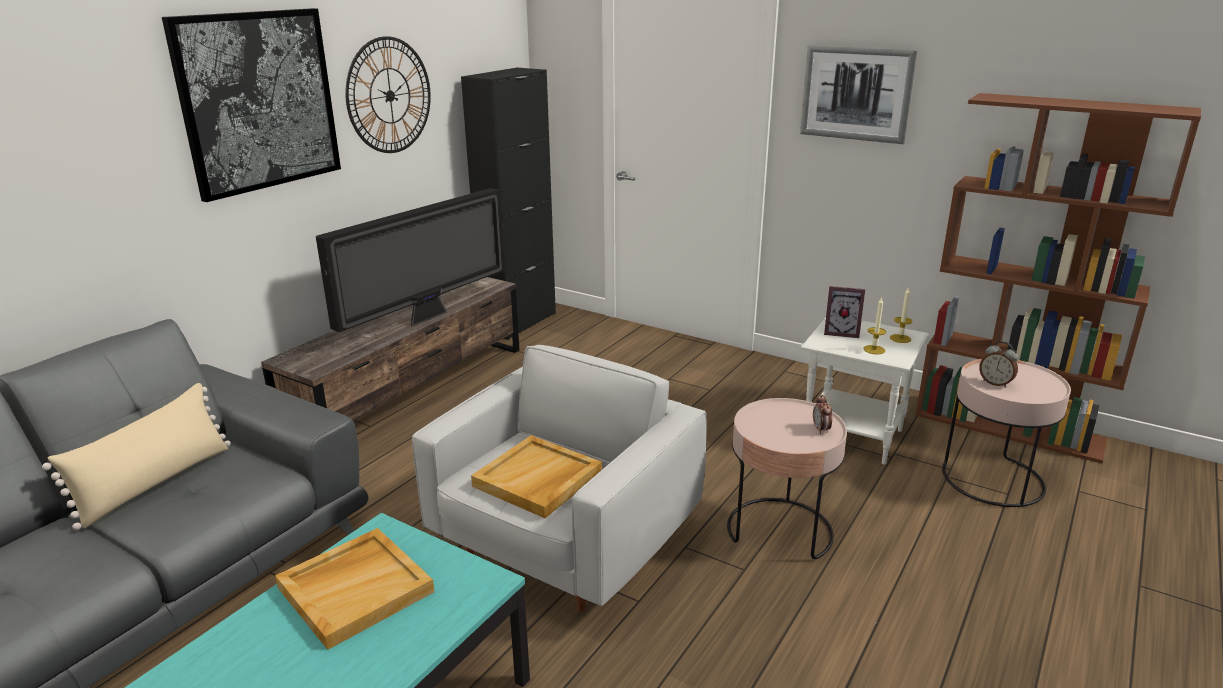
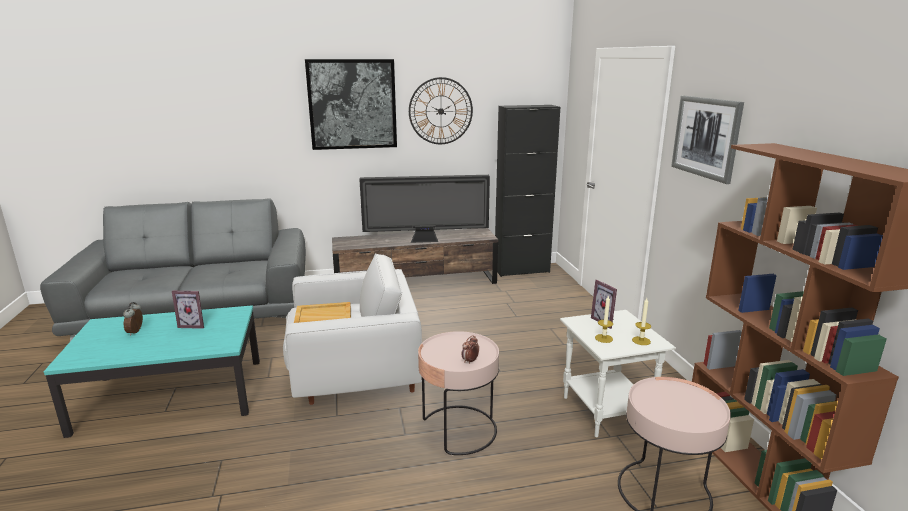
camera: 45 degrees right, 5 degrees down
(155, 483) = (223, 265): beige pillow -> none
(356, 588) = (194, 324): beige tray -> picture frame
(995, 383) = (657, 397): alarm clock -> alarm clock (136, 332)

